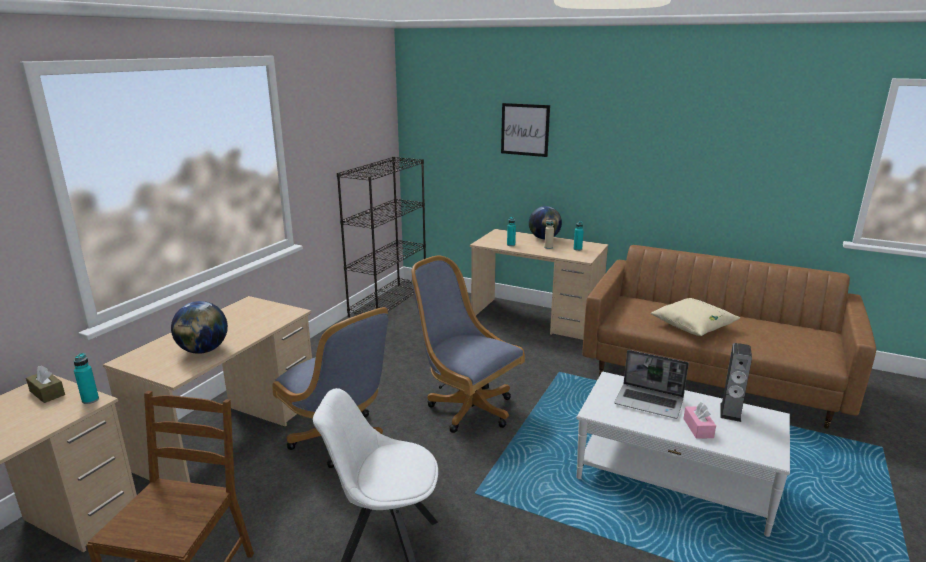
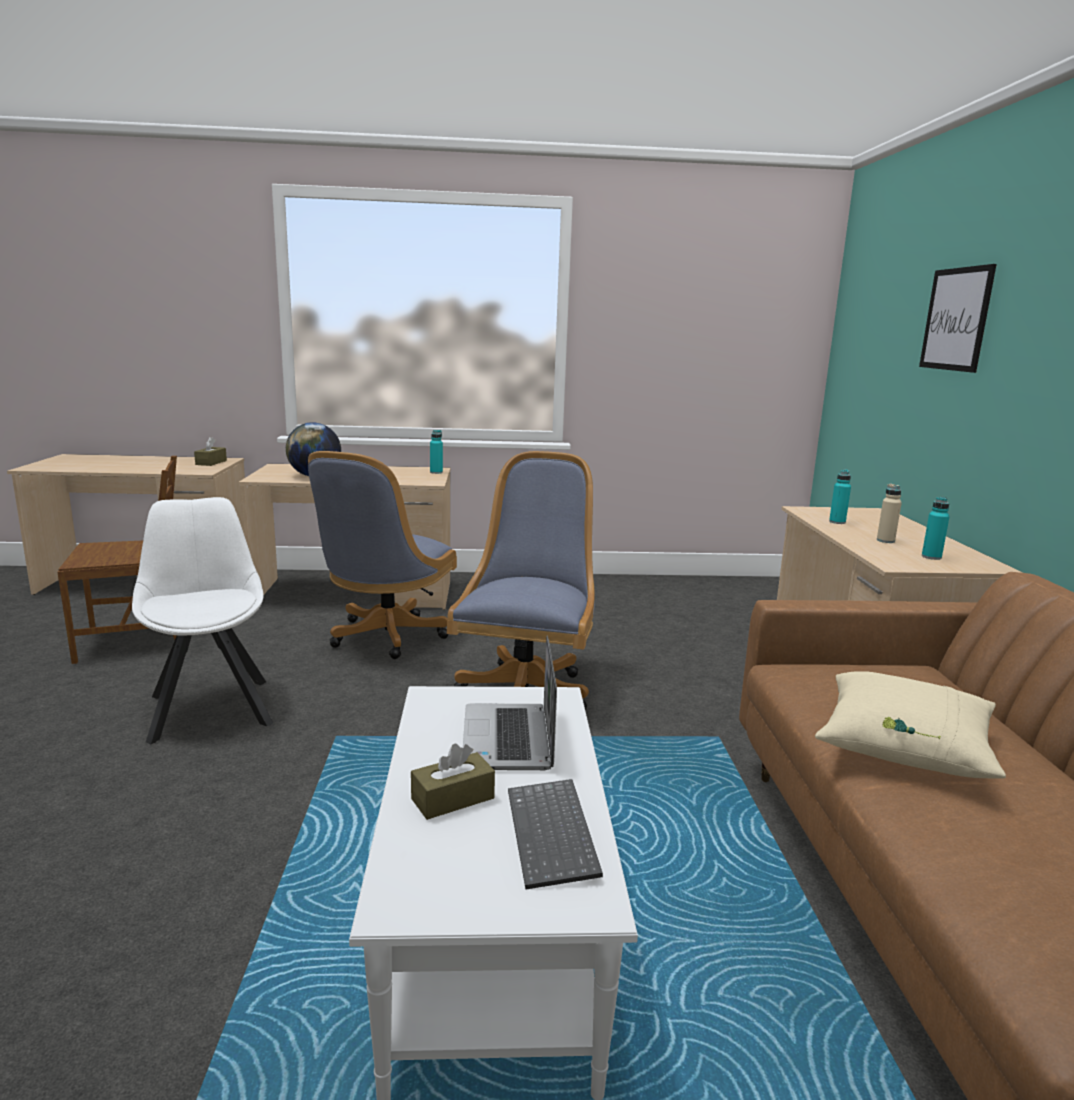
camera: 60 degrees right, 5 degrees down
(90, 400) = (205, 471): turquoise bottle -> turquoise bottle (436, 472)
(389, 302) = (721, 584): black bookcase -> none
(544, 238) = (923, 534): globe -> none
(698, 428) = (452, 798): pink tissue box -> brown tissue box
(730, 412) = (554, 835): speaker -> keyboard

